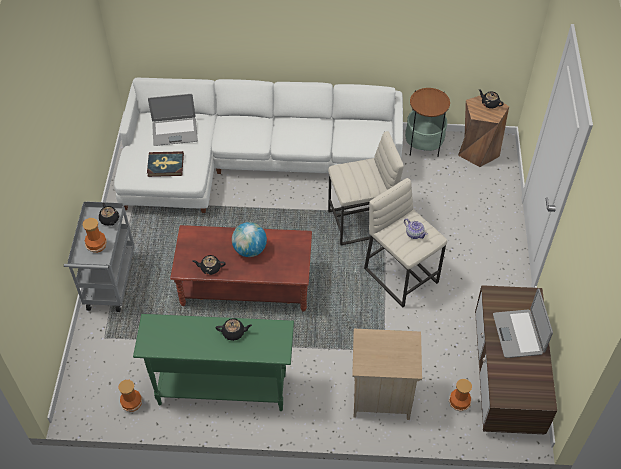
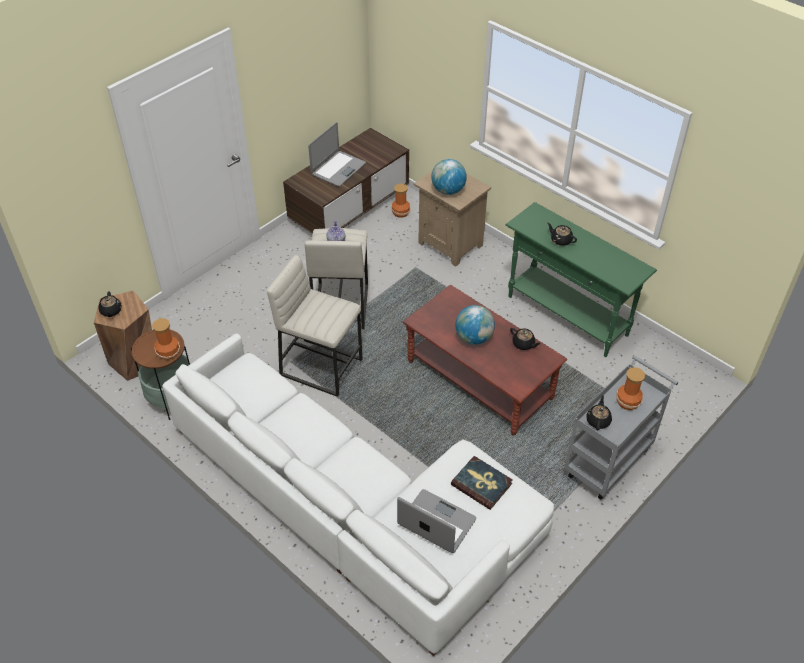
camera: 140 degrees left, 5 degrees down
(132, 404) = (650, 348): vase -> vase (168, 351)
(383, 343) = (448, 190): none -> globe

